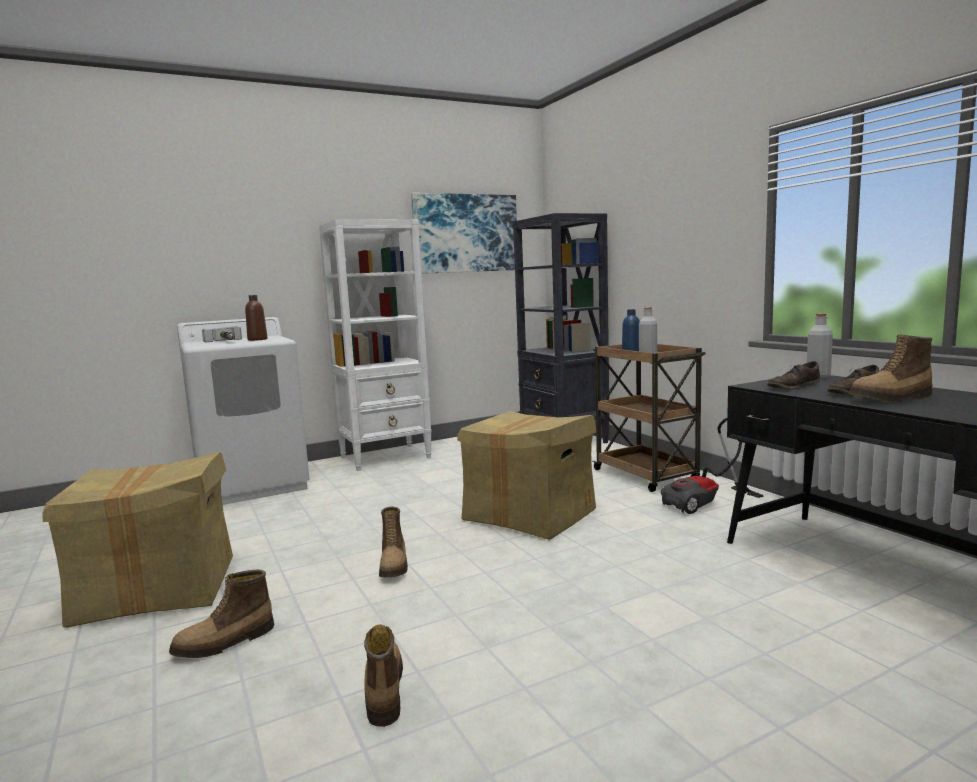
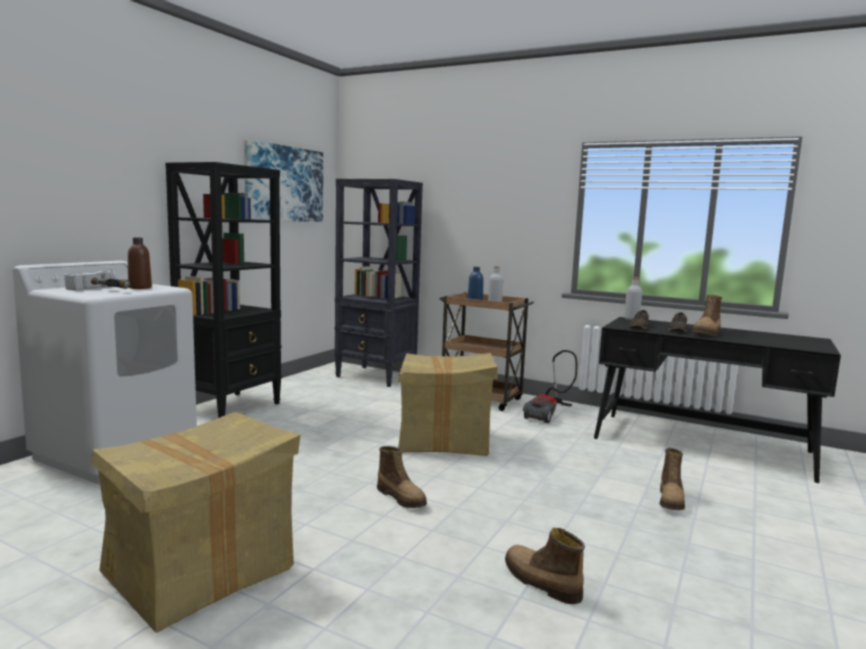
camera: 35 degrees left, 0 degrees up
(225, 643) = (361, 592): boot -> boot (671, 500)
(386, 457) = (231, 407): white bookcase -> black bookcase

